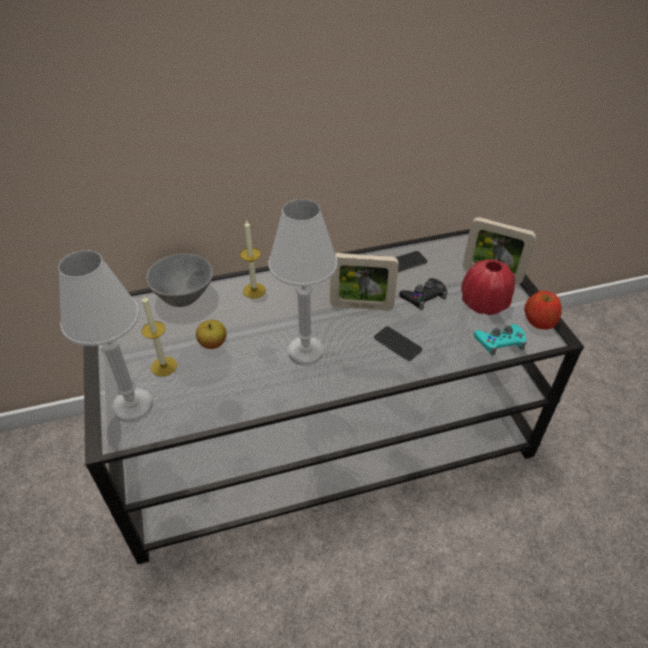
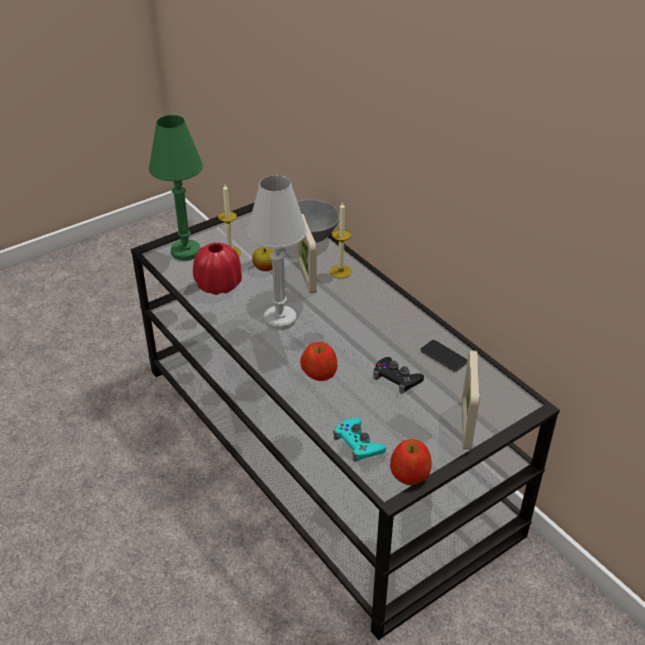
camera: 70 degrees right, 5 degrees down
(133, 407) = (186, 252): white table lamp -> green table lamp
(361, 306) = (357, 339): picture frame -> picture frame (306, 277)
(397, 344) = (319, 372): phone -> apple
(484, 303) = (414, 425): red vase -> red vase (219, 285)

